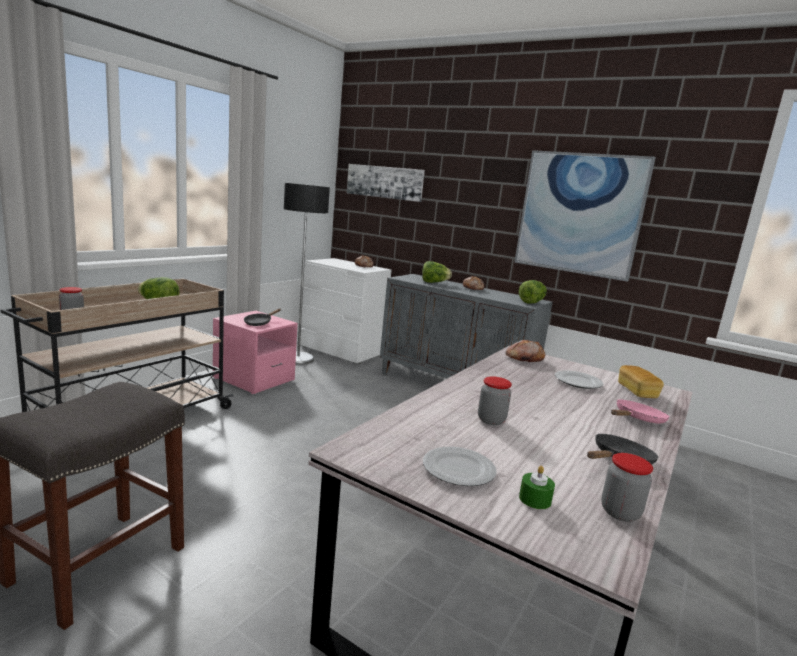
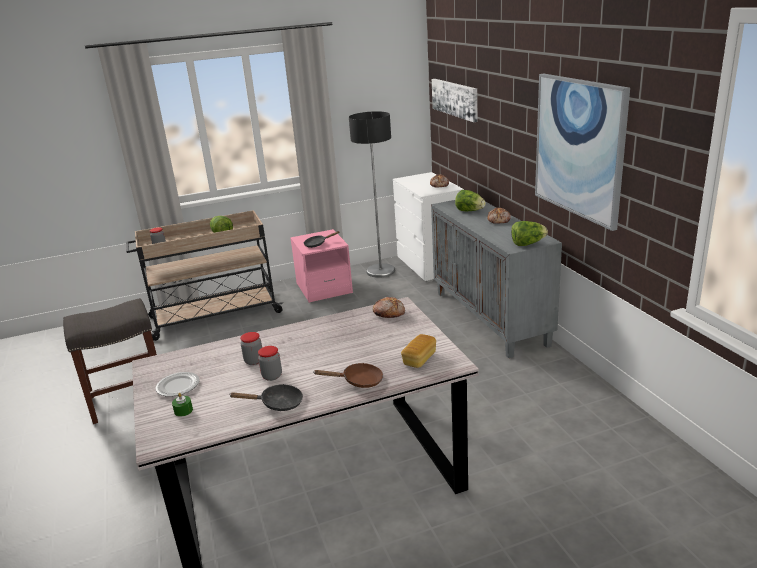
camera: 40 degrees right, 10 degrees up
(578, 382) = (386, 342): plate -> none
(620, 512) = (210, 429): jar -> jar (272, 376)
(637, 419) = (358, 381): pink frying pan -> brown frying pan

